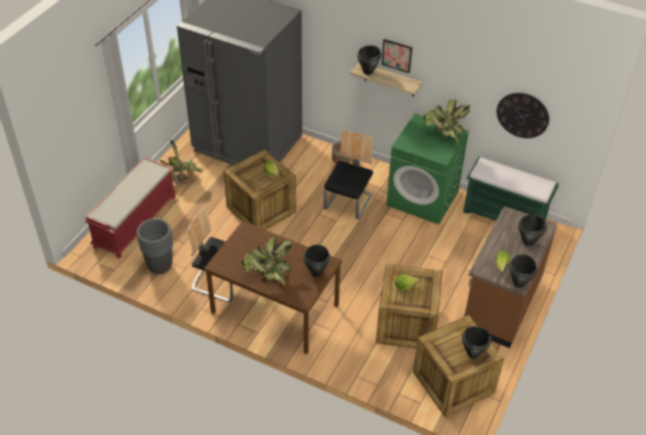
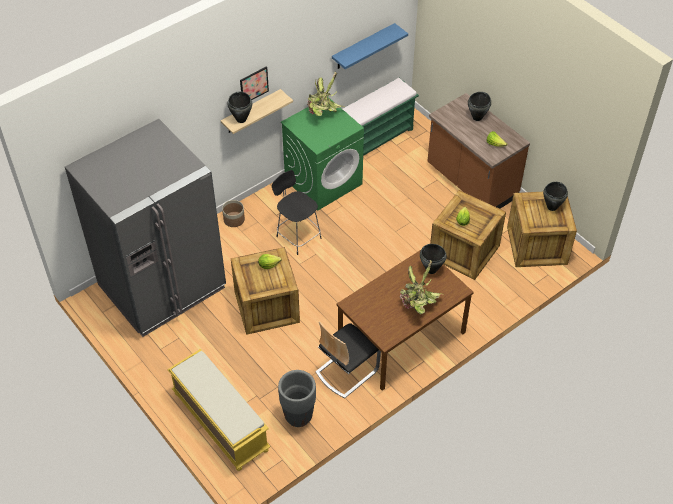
camera: 65 degrees left, 5 degrees up
(135, 220) = (219, 421): red bench -> yellow bench
(184, 178) = (180, 358): potted plant -> none
(348, 202) = (297, 236): chair -> black stool
(519, 283) = (518, 141): black cooking pot -> none
(522, 115) = (363, 47): wall clock -> blue shelf

